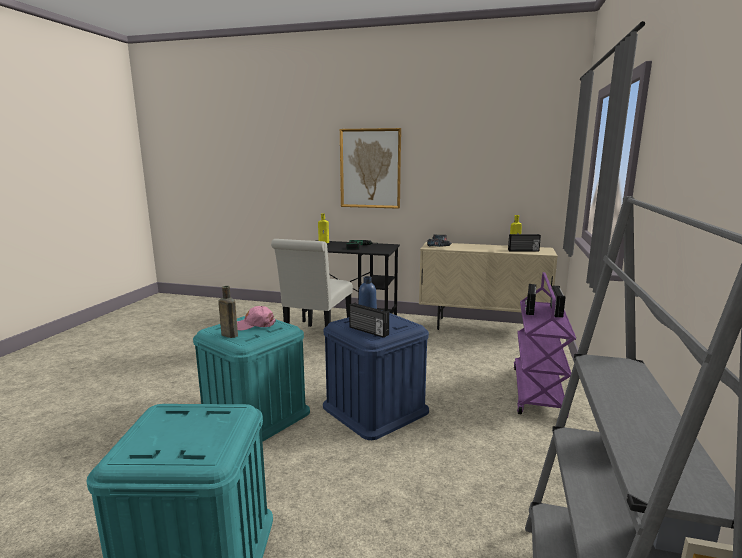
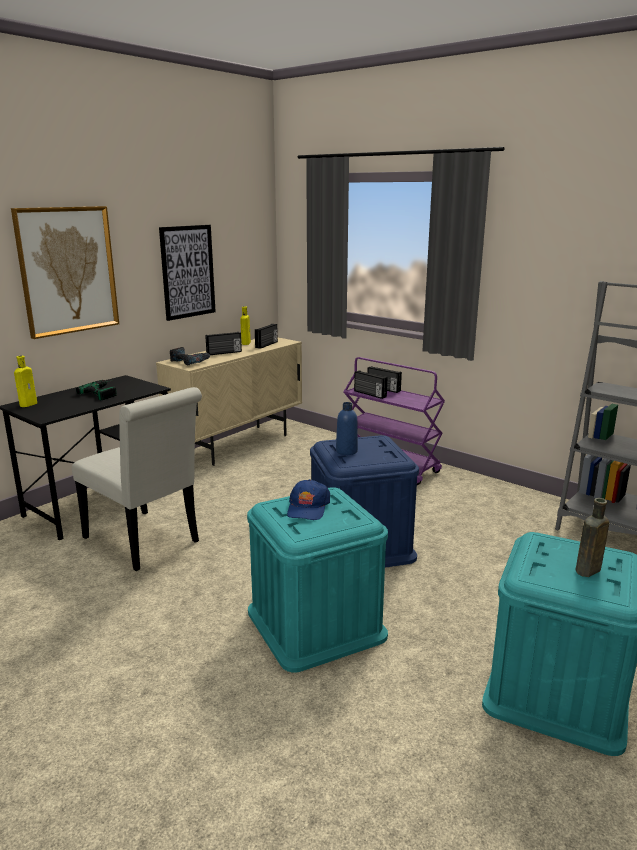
camera: 65 degrees left, 5 degrees up
(228, 335) = (330, 526): brown bottle -> brown bottle (587, 571)
(254, 324) = (308, 507): pink cap -> blue cap
(368, 331) = (382, 457): radio -> radio (224, 353)
(467, 179) = (188, 272): none -> picture

